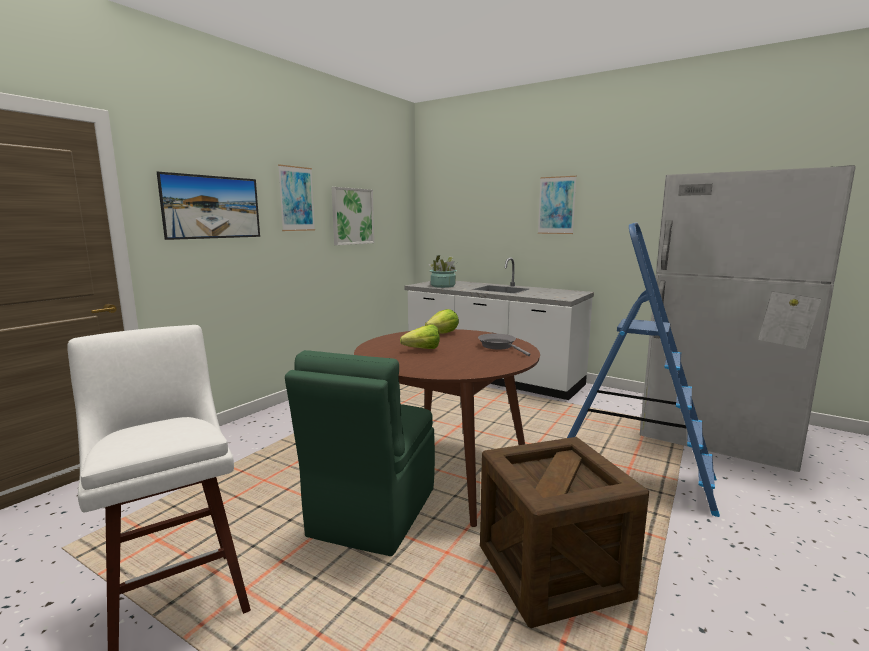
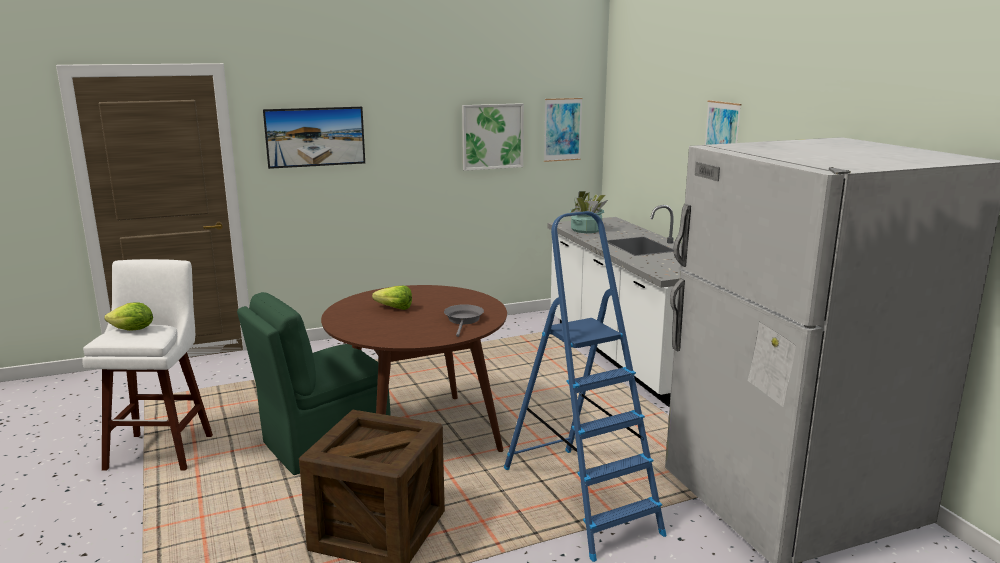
camera: 35 degrees right, 5 degrees up
(296, 199) = (413, 122): picture -> picture (562, 129)
(443, 333) = (455, 294): lettuce -> lettuce (133, 330)

